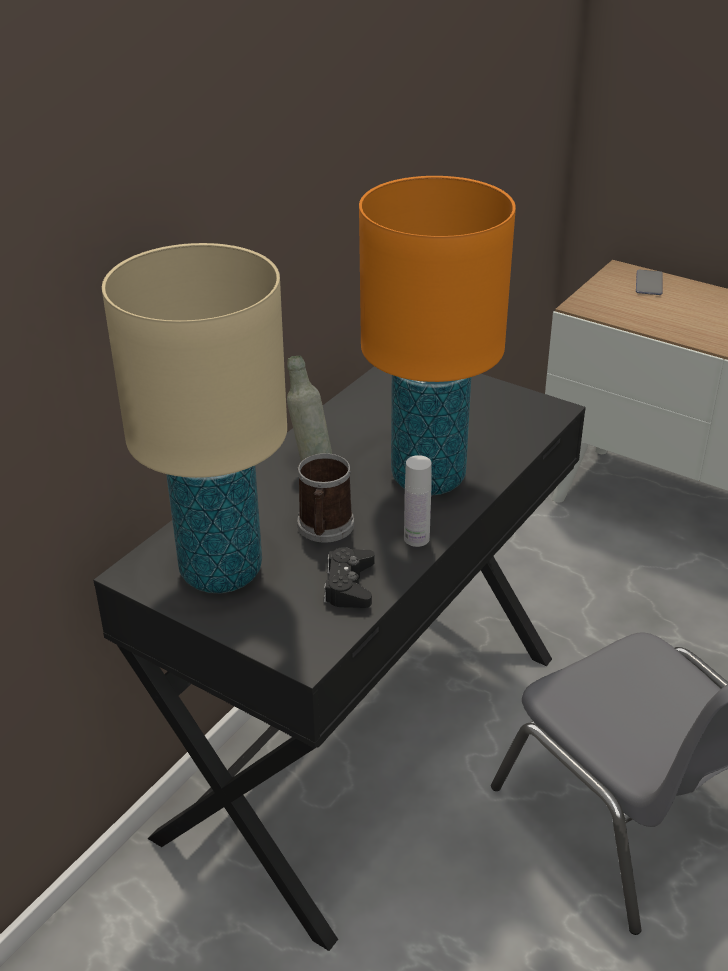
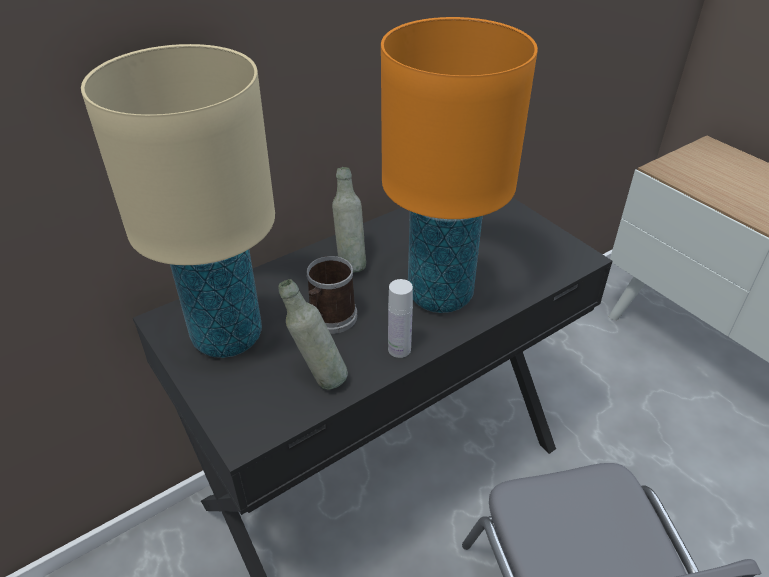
camera: 20 degrees right, 5 degrees up
(349, 585) = (318, 379): black game controller -> grey bottle
(649, 283) = (730, 161): phone -> none

